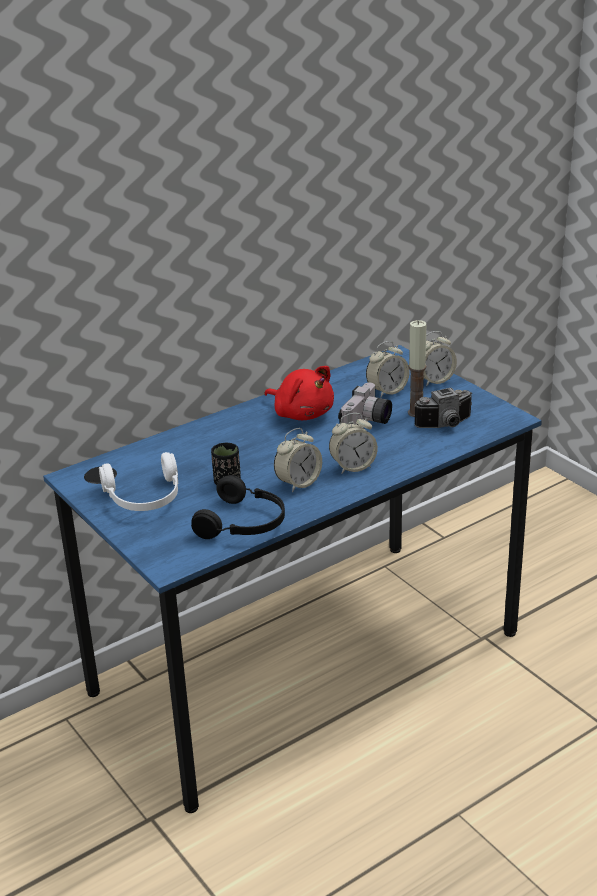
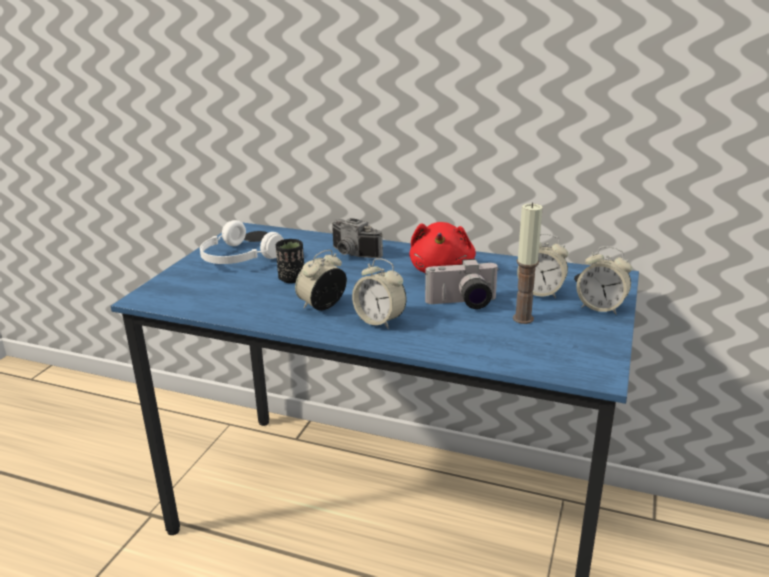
camera: 55 degrees right, 5 degrees down
(244, 523) = (233, 305): black headphones -> none
(298, 483) = (322, 306): alarm clock -> alarm clock turned 120 degrees clockwise
(446, 425) = (523, 342): camera -> camera (352, 255)

